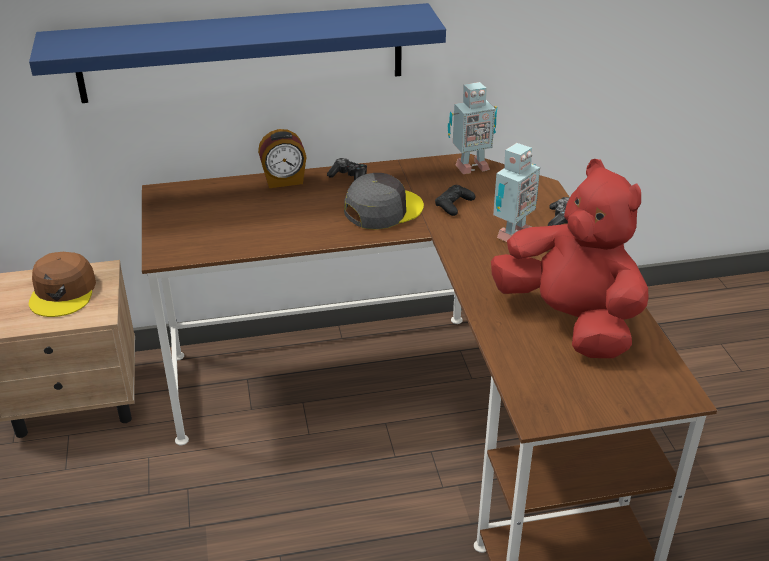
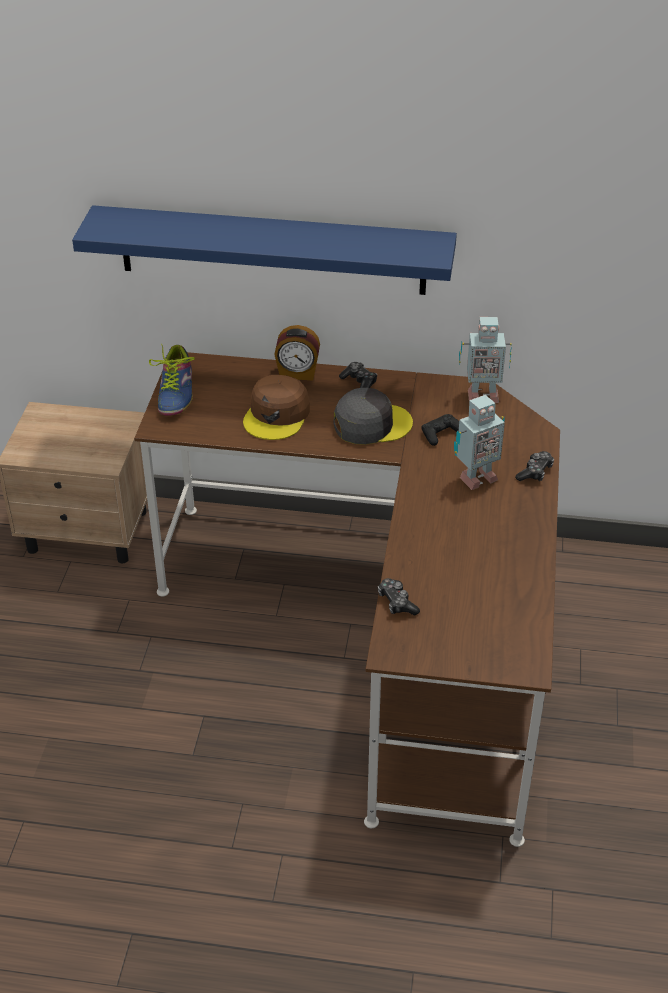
camera: 20 degrees right, 5 degrees up
(63, 292) = (85, 434): brown cap -> brown cap (277, 415)
(167, 220) = (176, 392): none -> shoe
(511, 365) = (397, 602): none -> game controller
(569, 321) = (474, 575): red plush toy -> none

